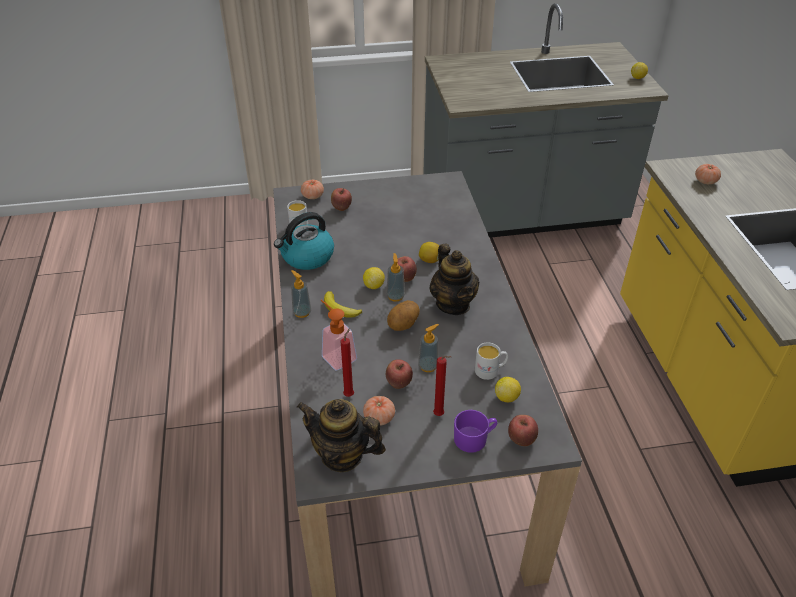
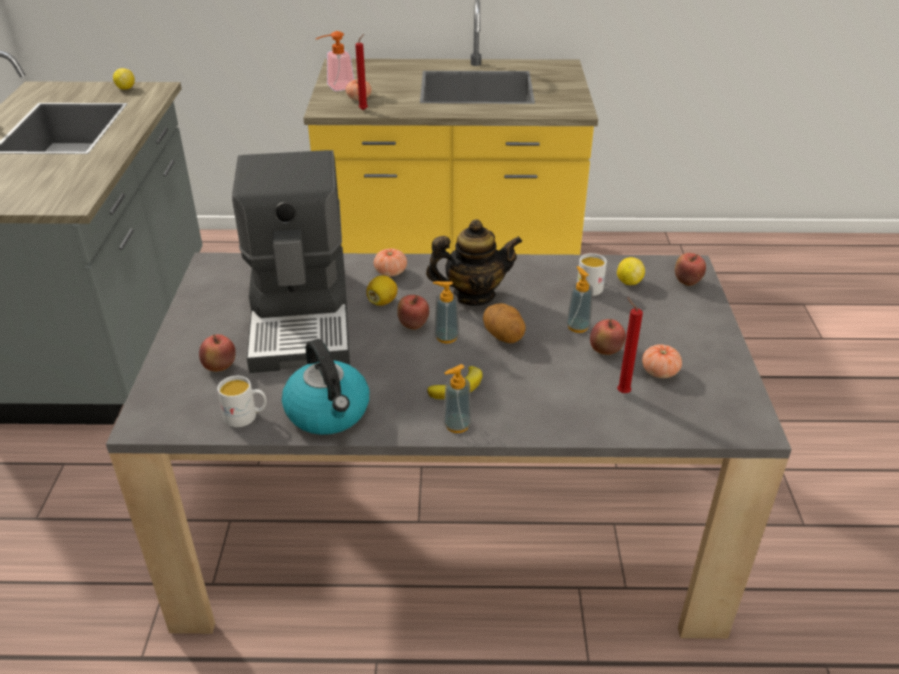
camera: 80 degrees left, 5 degrees down
(312, 196) = (165, 396): tomato -> tomato (390, 272)
(336, 355) = (550, 398): soap dispenser -> soap dispenser (336, 87)
(342, 455) = (719, 406): teapot -> none
(374, 285) = (419, 353): lemon -> none
(400, 229) = (303, 317): none -> coffee machine
(440, 415) = (655, 328): red candle -> red candle (364, 110)
(474, 438) = (687, 310): purple mug -> none

